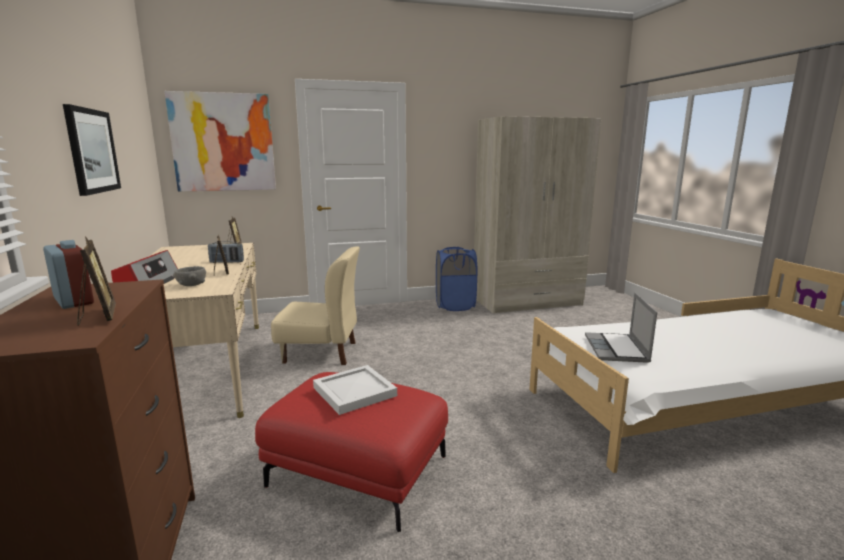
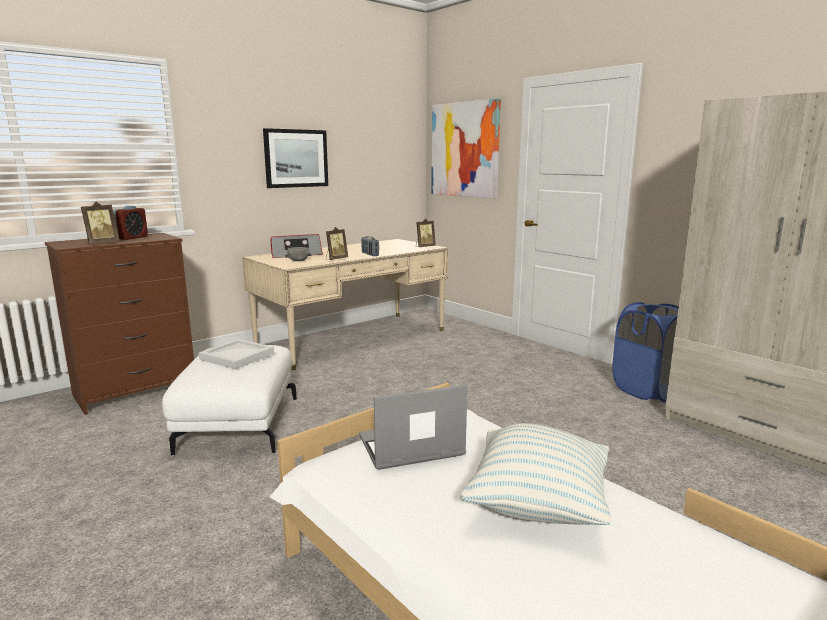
camera: 65 degrees right, 0 degrees up
(321, 352) = (421, 363): beige chair -> none
(356, 473) = (237, 424): red ottoman -> white ottoman
(687, 335) = (537, 504): none -> pillow

